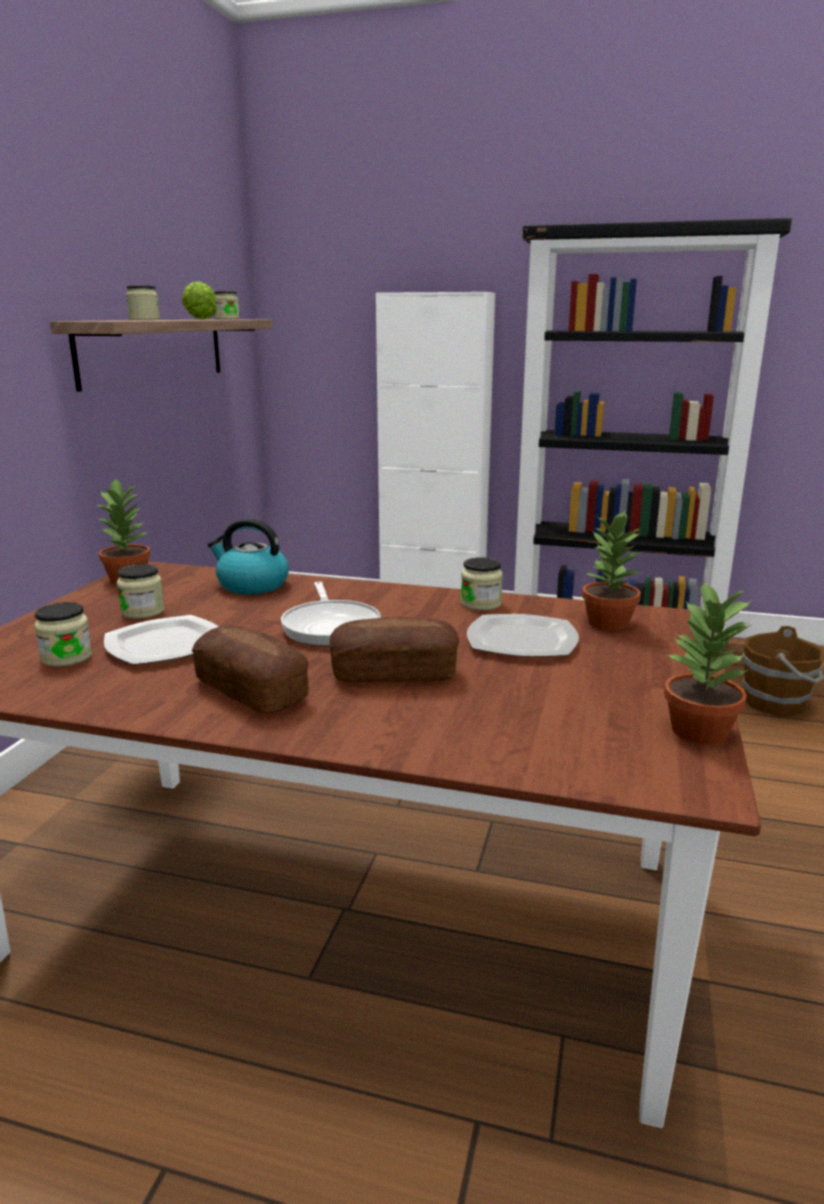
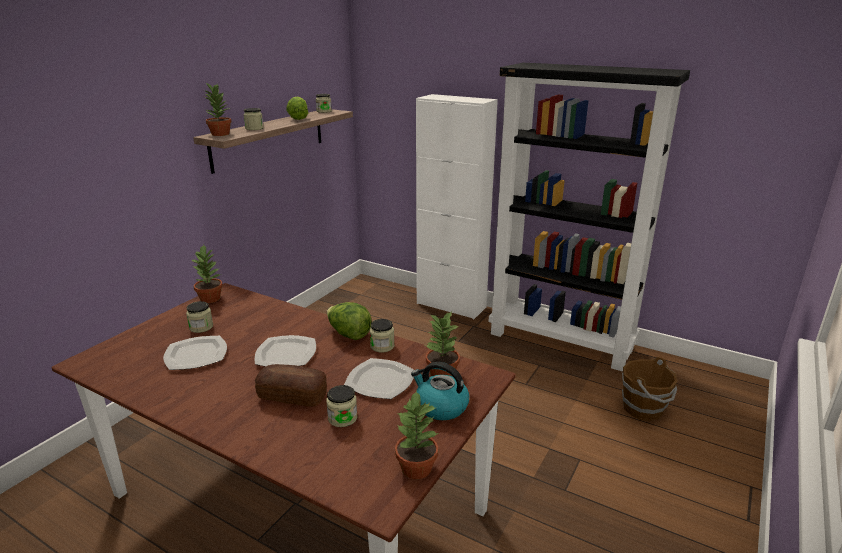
camera: 15 degrees right, 5 degrees up
(66, 657) = (145, 357): jar -> jar (342, 418)
(95, 320) = (220, 134): none -> potted plant
(251, 585) = (269, 313): kettle -> kettle (440, 406)
(251, 691) = (214, 396): bread -> none
(331, 626) = (287, 353): frying pan -> plate
(412, 596) = (349, 334): none -> lettuce

